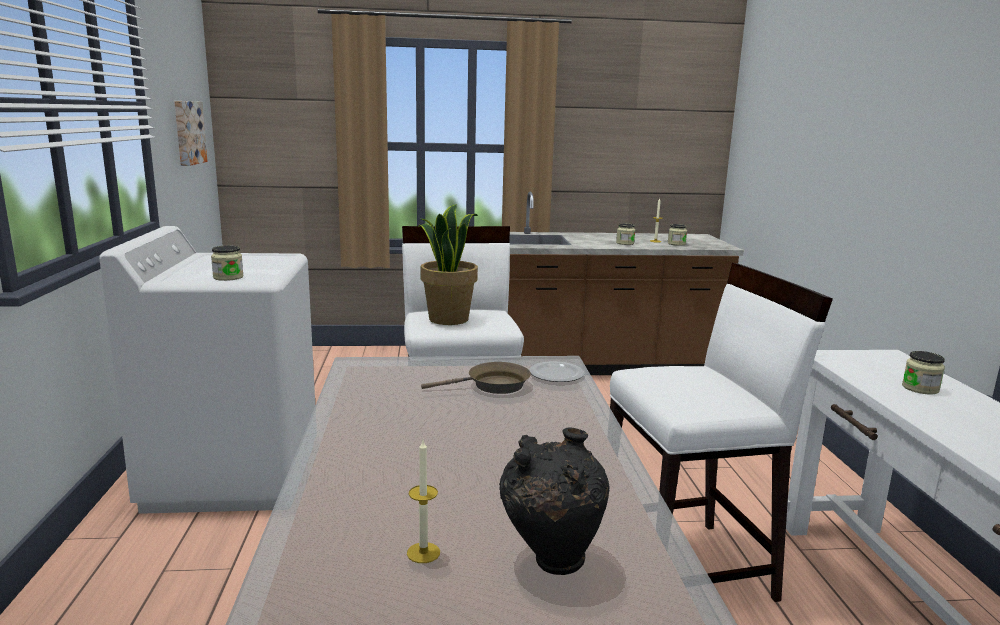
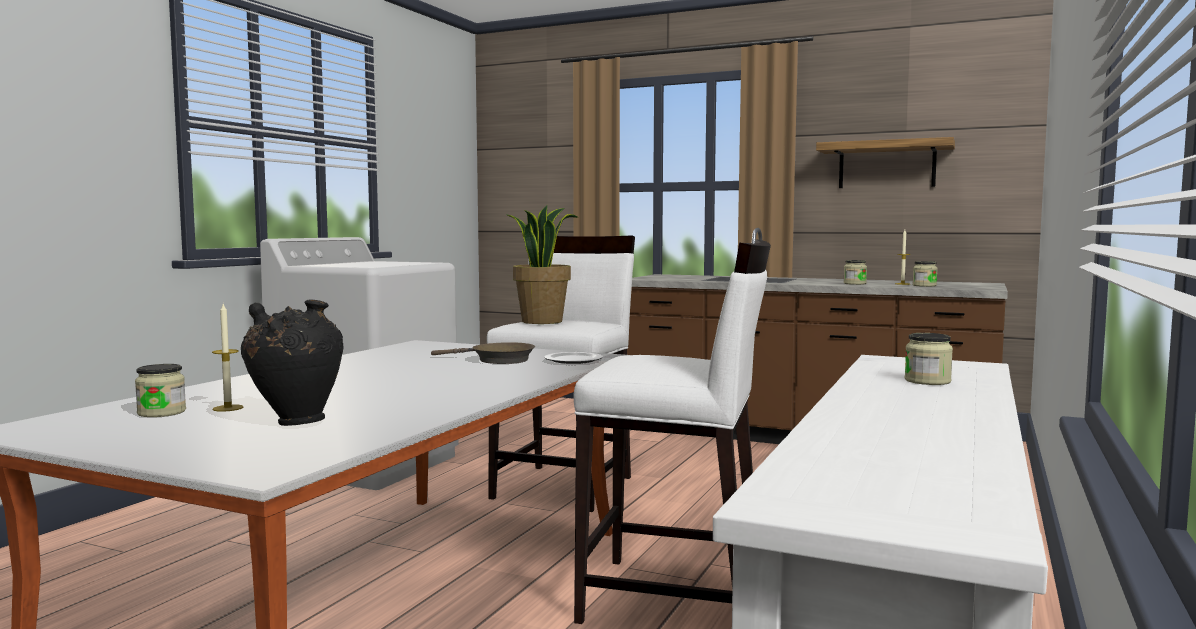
camera: 30 degrees right, 10 degrees down
(187, 132) = (435, 175): picture -> none
(228, 277) = (350, 266): jar -> jar (161, 412)
(621, 137) = (886, 165): none -> shelf

